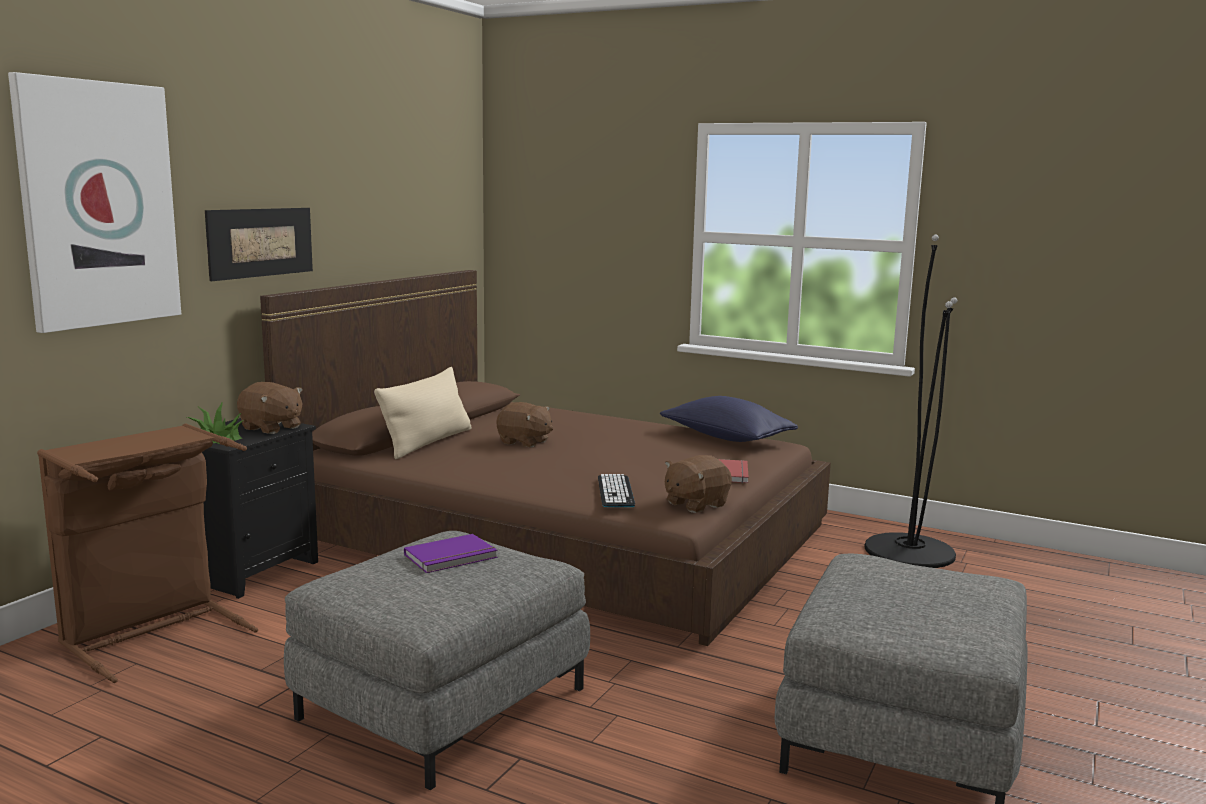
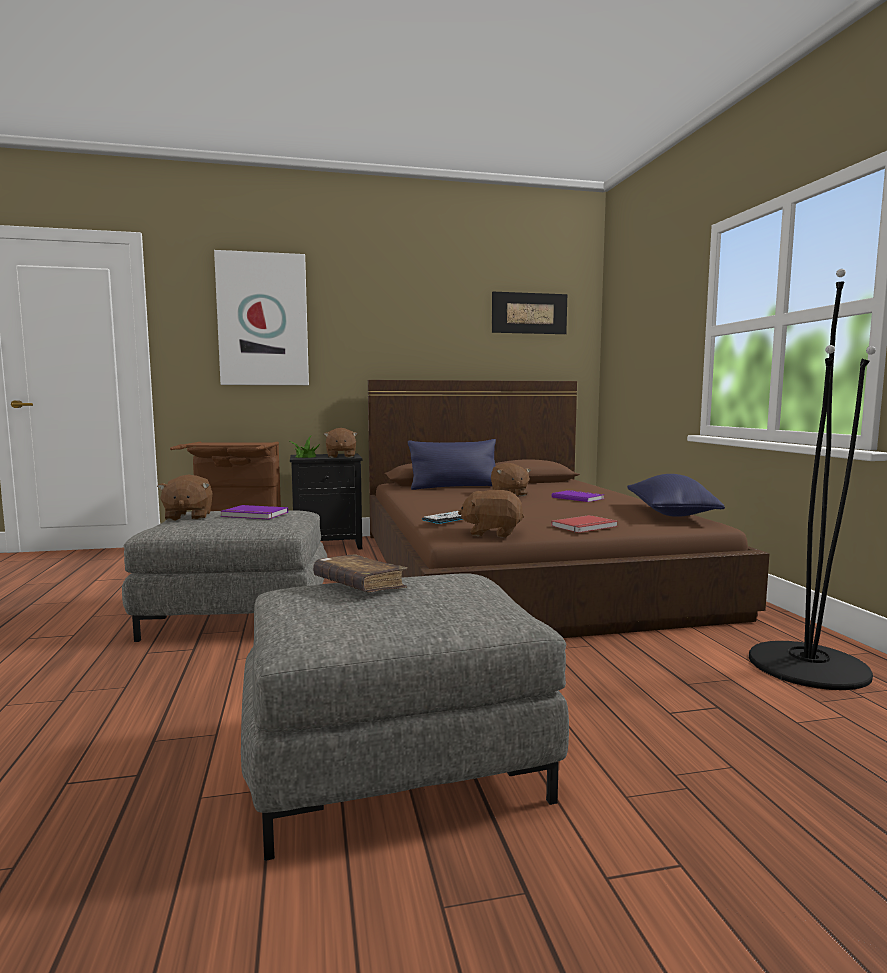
camera: 50 degrees right, 5 degrees down
(260, 242) = (376, 348): picture -> picture (529, 313)
(384, 588) = (188, 517): none -> brown plush toy
(428, 442) = (455, 487): beige pillow -> blue pillow
(602, 433) = (578, 498): none -> purple book
(861, 595) = (359, 585): none -> brown book

